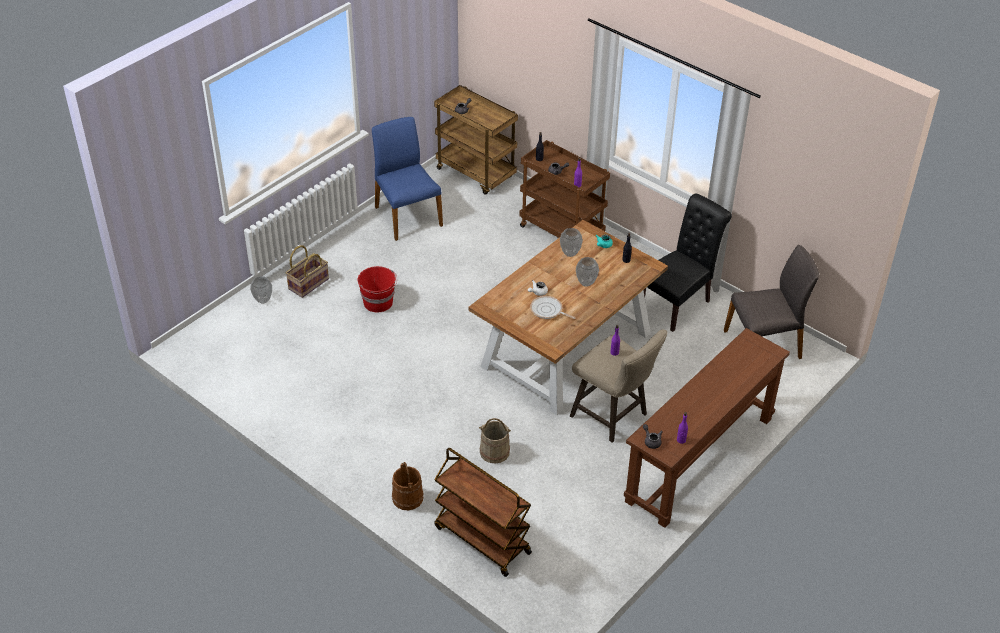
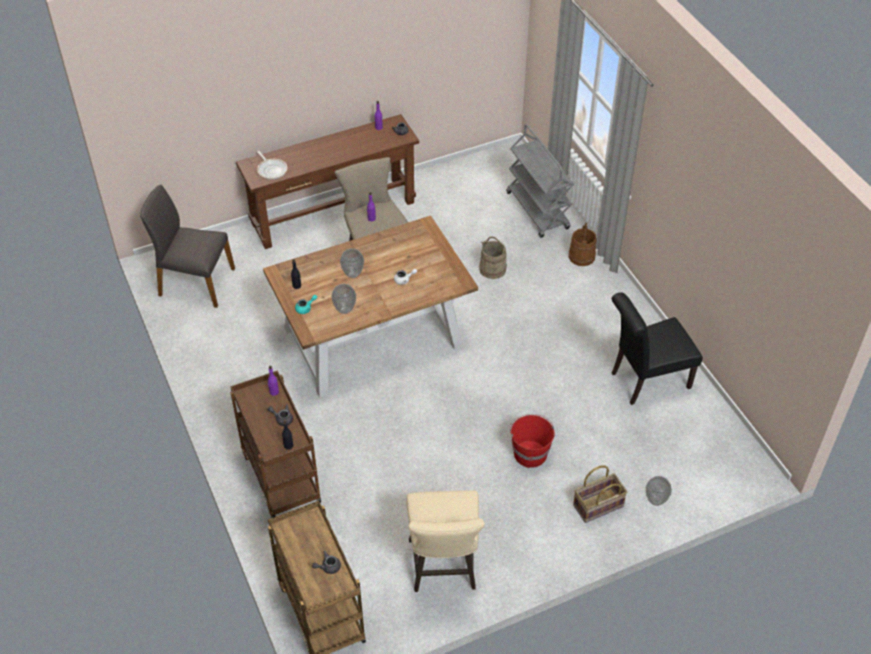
camera: 155 degrees left, 5 degrees up
(407, 216) = (443, 569): blue chair -> beige stool
(481, 540) = (538, 211): brown cart -> grey cart
(548, 310) = (407, 259): frying pan -> frying pan (272, 169)
(678, 303) = (233, 347): black chair -> black chair (645, 381)

